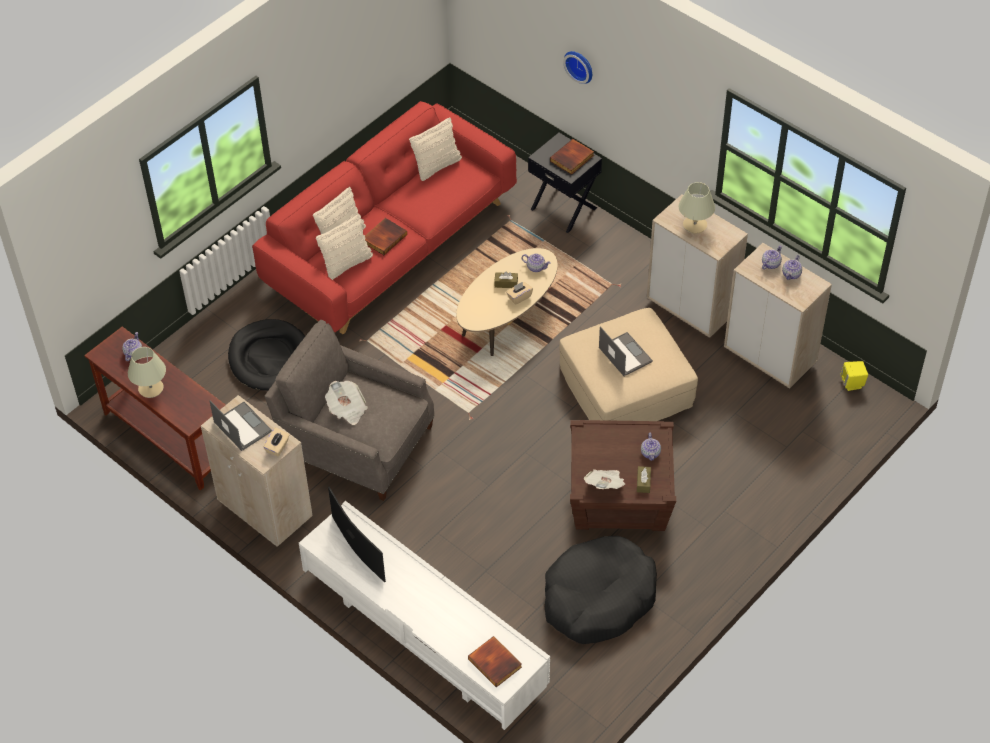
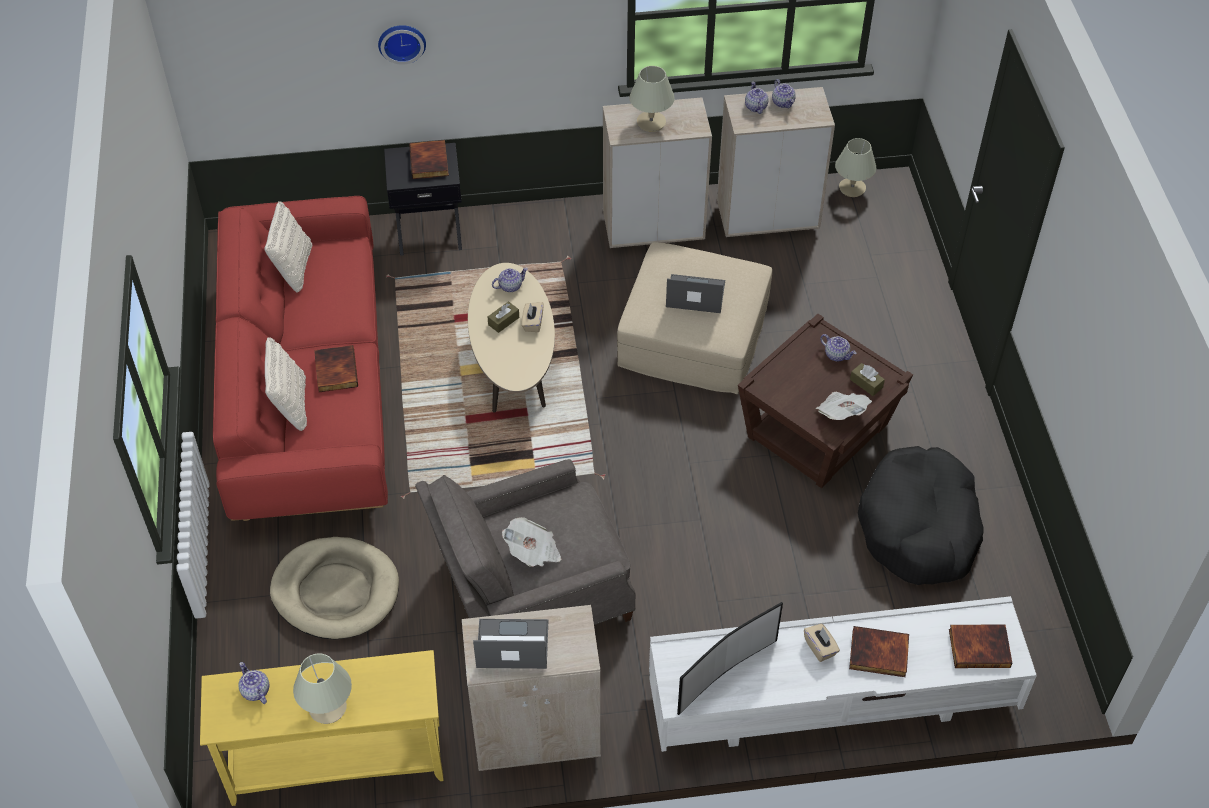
camera: 50 degrees left, 0 degrees up
(168, 437) = (336, 763): brown console table -> yellow console table
(270, 358) = (336, 591): black dog bed -> beige dog bed
(277, 447) = (576, 630): beige tissue box -> beige tissue box (820, 648)
(346, 264) = (331, 424): beige pillow -> none
(355, 550) = (724, 673): television -> television turned 135 degrees clockwise
(440, 615) = (878, 654): none -> book
(852, 383) = (852, 188): yellow speaker -> beige table lamp

